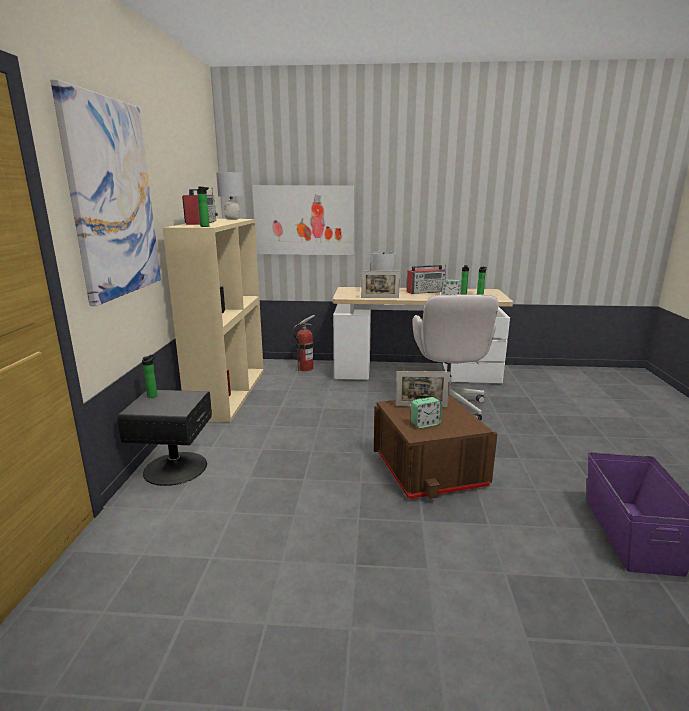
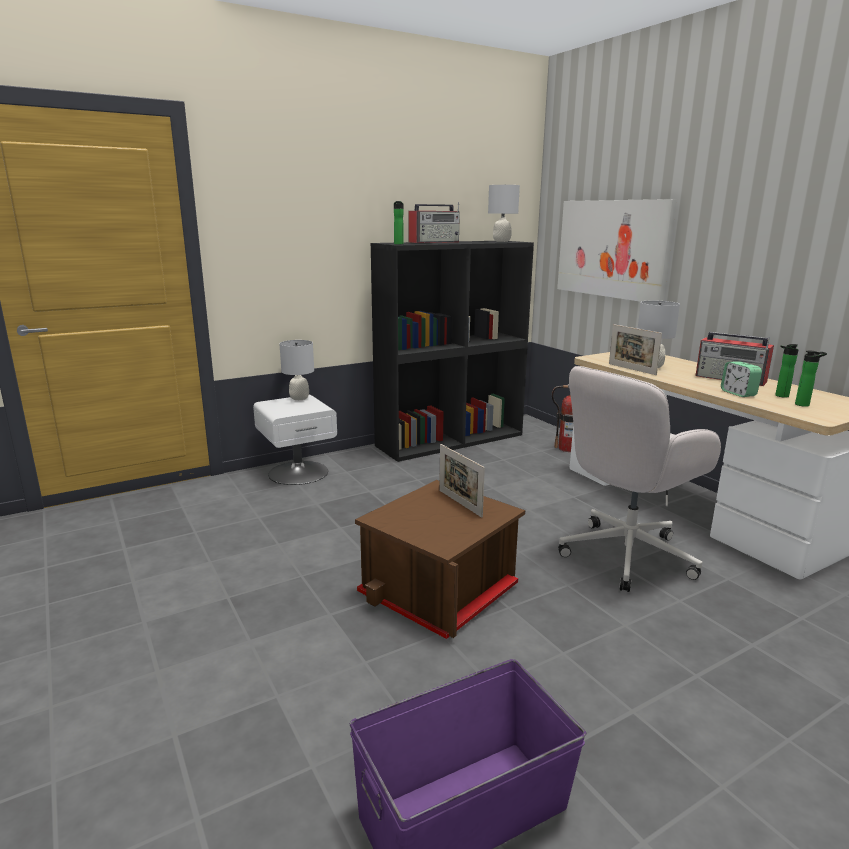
camera: 55 degrees right, 0 degrees up
(113, 199) = (294, 212): picture -> none
(153, 395) = (300, 399): bottle -> grey table lamp
(174, 468) = (298, 472): black nightstand -> white nightstand
(228, 392) = (450, 440): beige bookcase -> black bookcase
(425, 424) = (413, 516): alarm clock -> none

